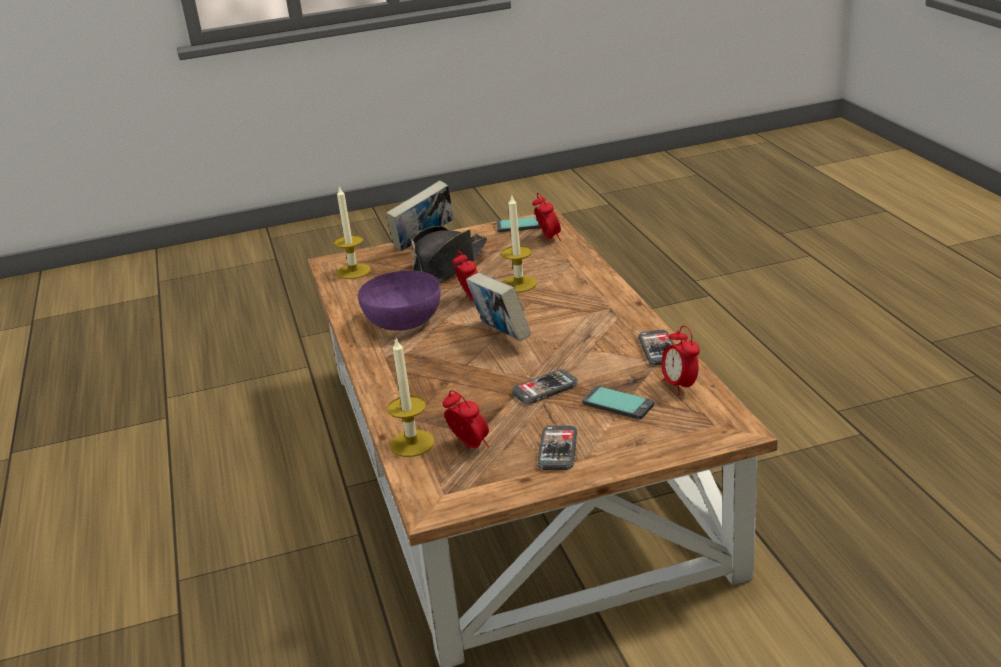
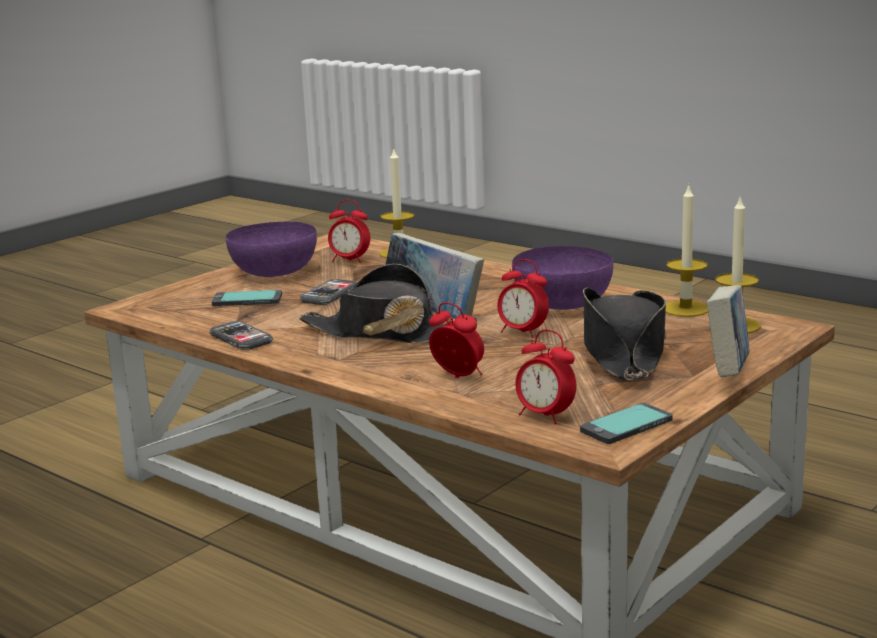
camera: 145 degrees right, 10 degrees down
(519, 284) = (491, 357): candle -> candle (685, 309)
(554, 324) = (386, 333): none -> black hat
(557, 450) = (273, 272): phone -> purple bowl
(680, 386) = (195, 320): alarm clock -> alarm clock (458, 377)

